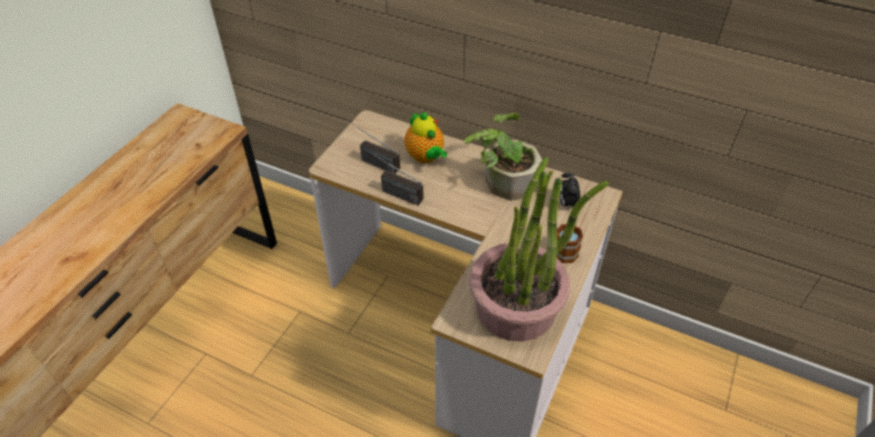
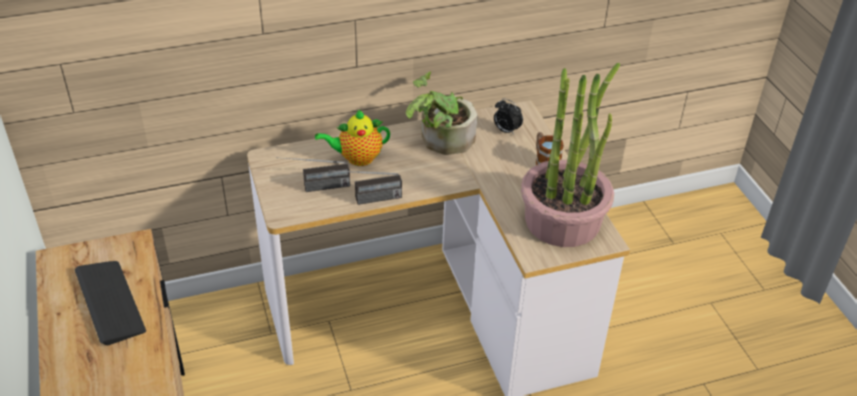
camera: 45 degrees left, 5 degrees down
(167, 159) = (110, 302): none -> keyboard
(426, 157) = (357, 158): teapot -> teapot turned 150 degrees clockwise

